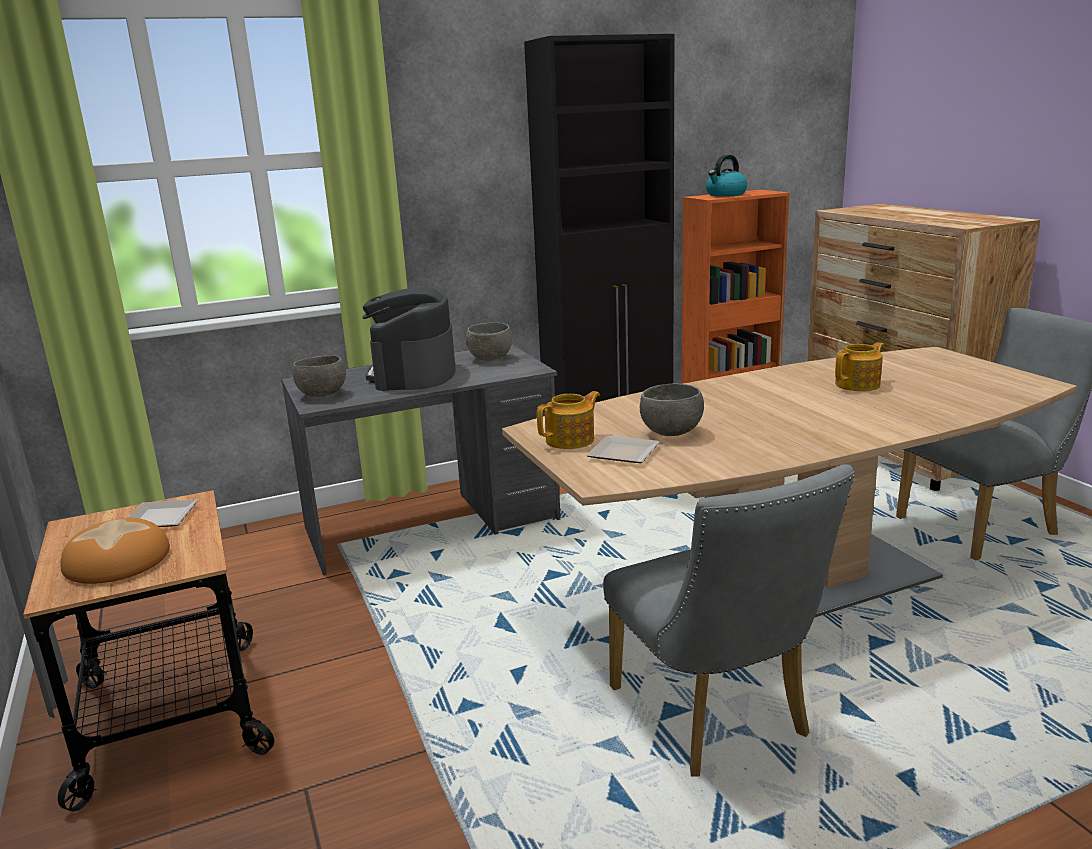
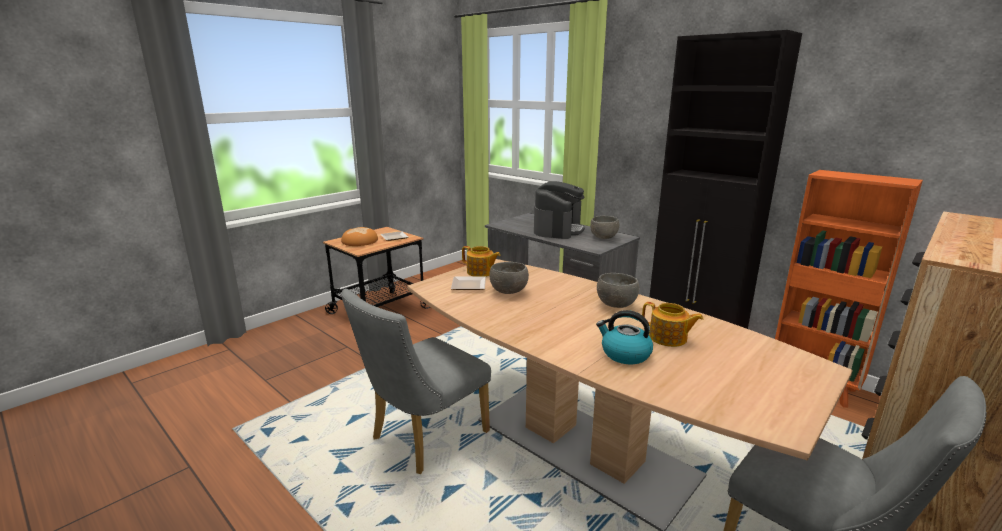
camera: 65 degrees right, 0 degrees up
(323, 394) = (512, 222): grey bowl -> grey bowl (616, 305)
(413, 374) = (558, 230): coffee machine -> coffee machine turned 135 degrees clockwise
(725, 195) = (852, 175): kettle -> kettle (624, 354)

